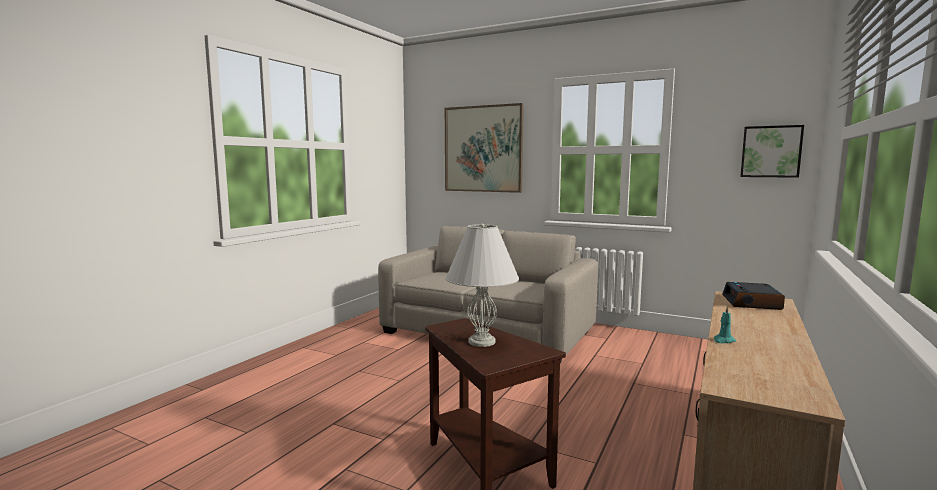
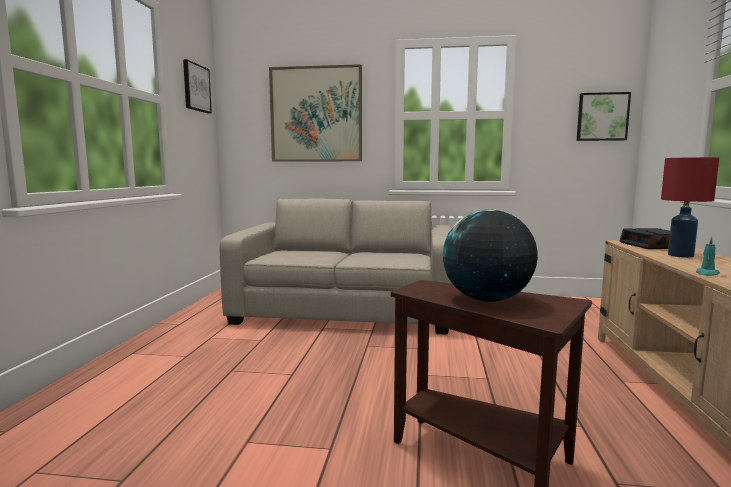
camera: 20 degrees left, 0 degrees up
(381, 130) = (196, 87): none -> picture
(481, 342) = (487, 300): white table lamp -> globe
(749, 317) = (680, 255): none -> red table lamp

